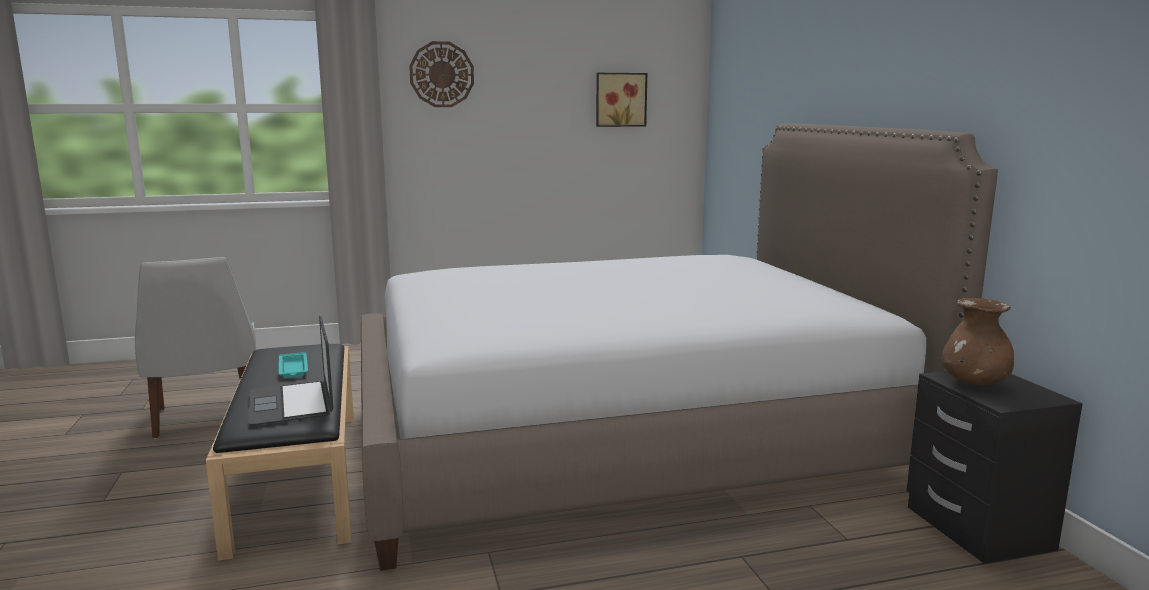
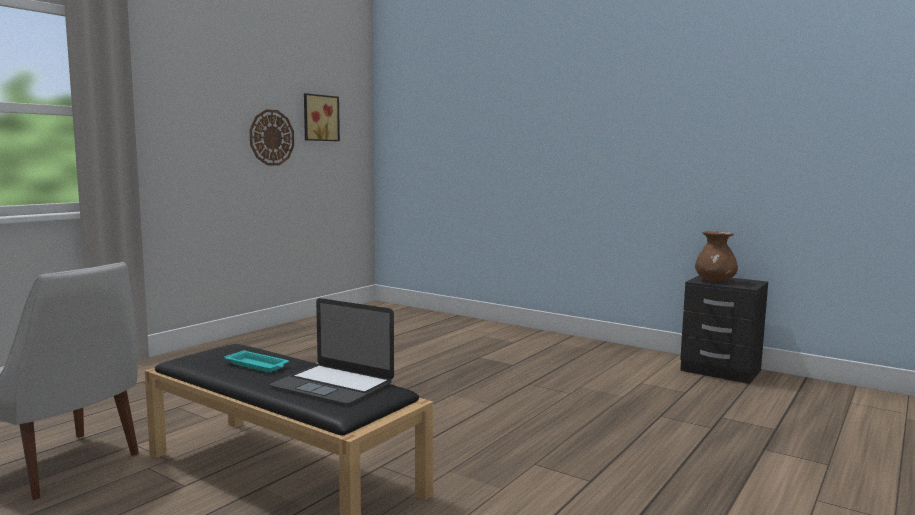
camera: 40 degrees left, 5 degrees down
(441, 74) = (181, 84): wall clock -> wall clock (271, 137)
(625, 439) = (480, 378): bed -> none

